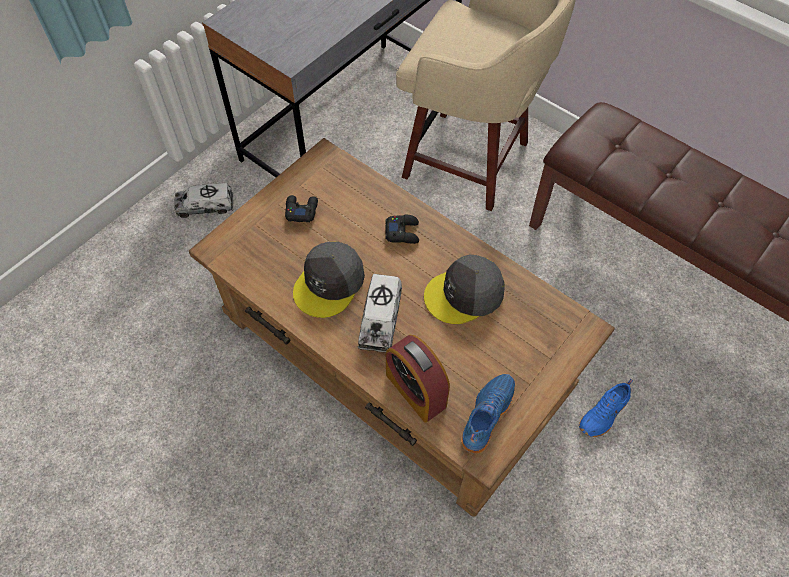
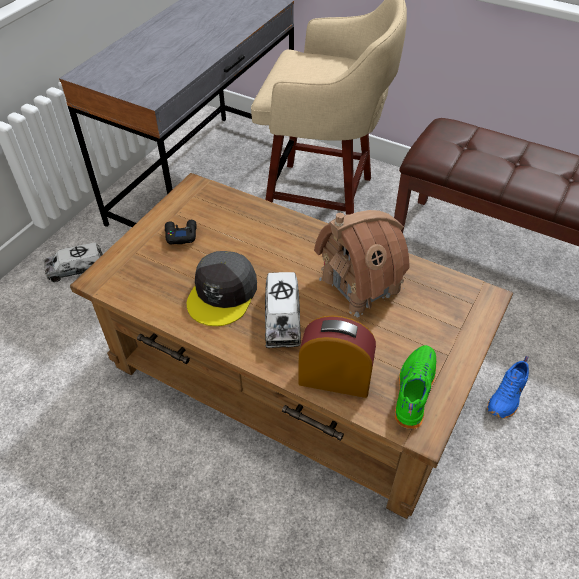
camera: 10 degrees left, 10 degrees down
(402, 232) = (285, 240): black game controller -> none
(416, 390) = (335, 379): alarm clock -> alarm clock turned 150 degrees clockwise
(464, 294) = (360, 284): grey cap -> toy house
(485, 415) = (412, 391): blue shoe -> green shoe

